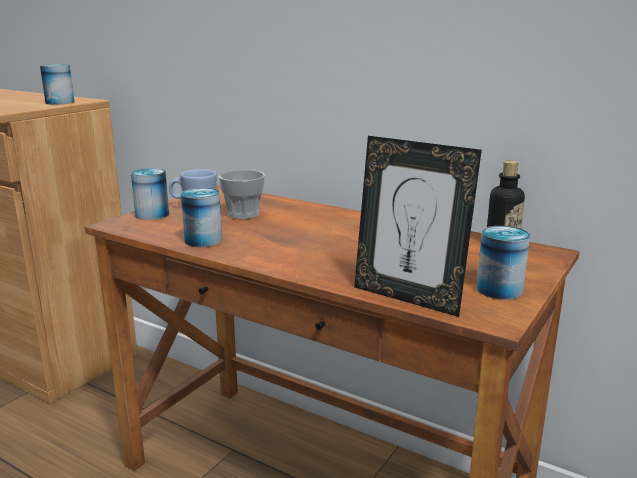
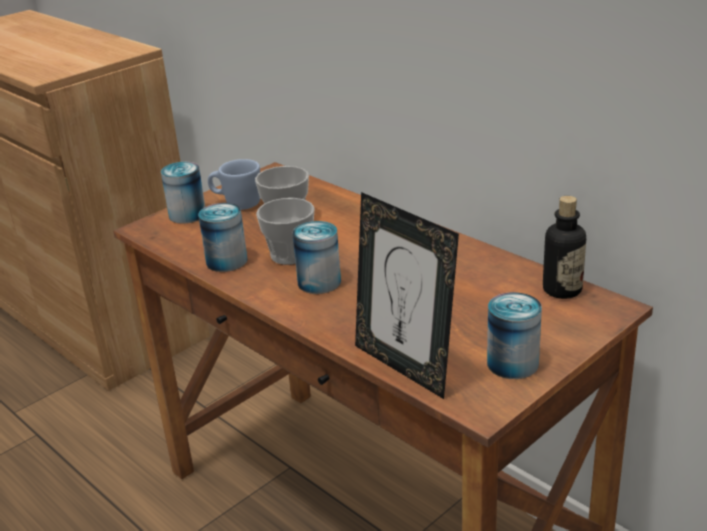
camera: 15 degrees right, 10 degrees up
(60, 102) = (105, 55): can -> can (319, 282)
(259, 234) = (290, 255): none -> cup

